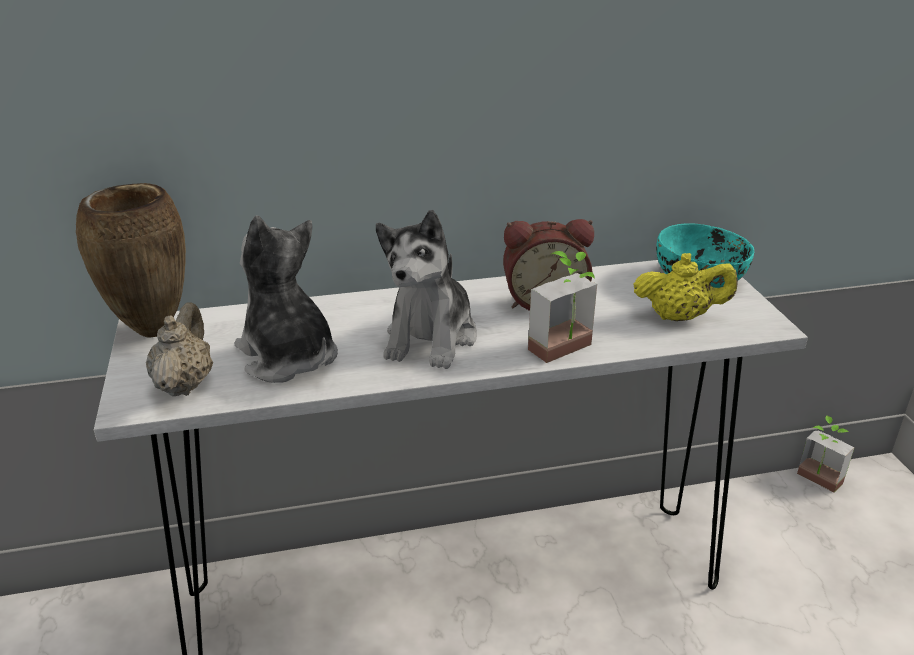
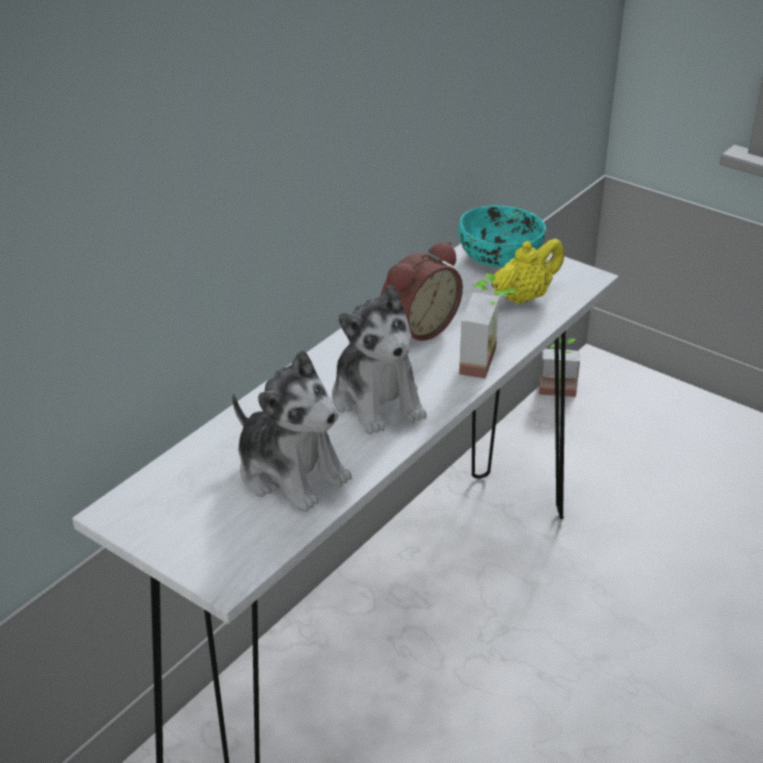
camera: 40 degrees left, 5 degrees up
(151, 331) = (130, 513): brown vase -> none
(184, 384) = (241, 538): beige teapot -> none
(288, 357) = (291, 472): plush toy -> plush toy turned 150 degrees counterclockwise

